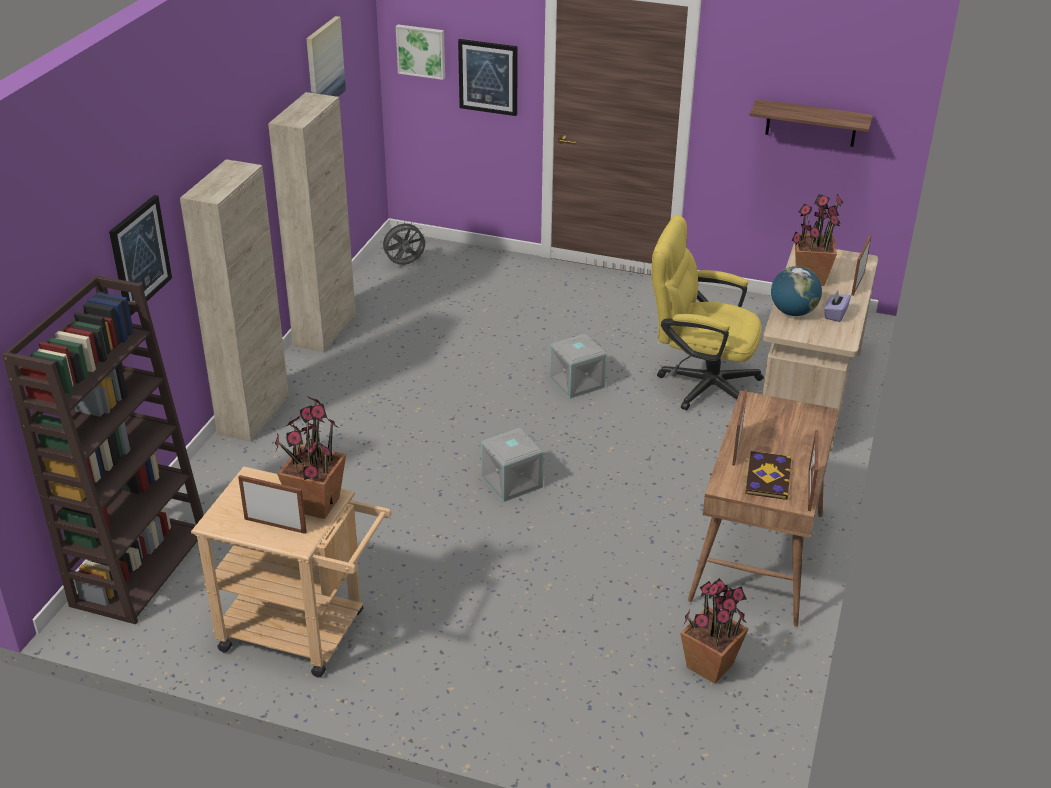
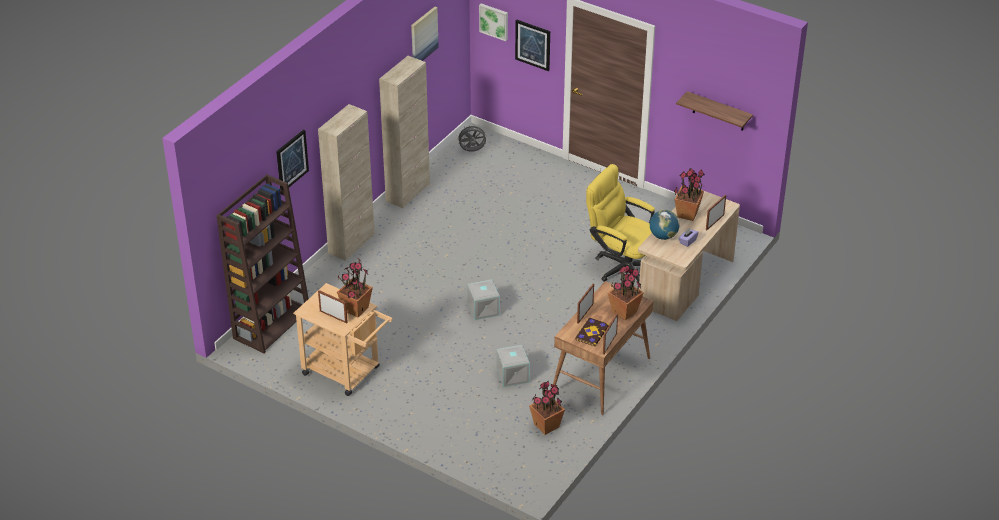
camera: 15 degrees right, 5 degrees up
(577, 383) = (547, 253): grey storage box -> grey storage box (512, 376)
(802, 433) = (624, 311): none -> potted plant

